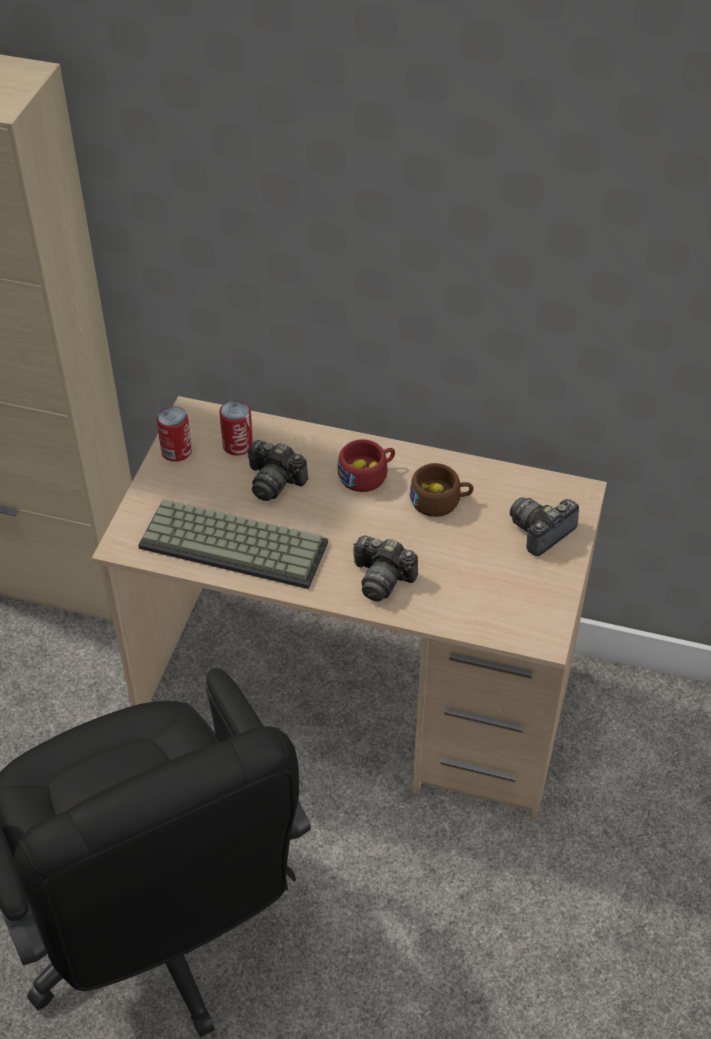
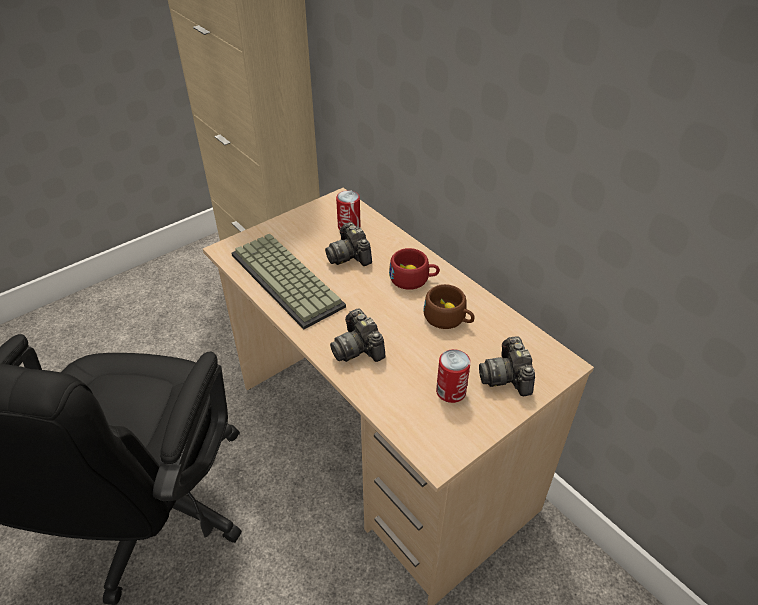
camera: 35 degrees right, 5 degrees down
(176, 451) = (310, 214): can -> can (451, 391)
(541, 532) = (507, 376): camera -> camera turned 90 degrees counterclockwise

